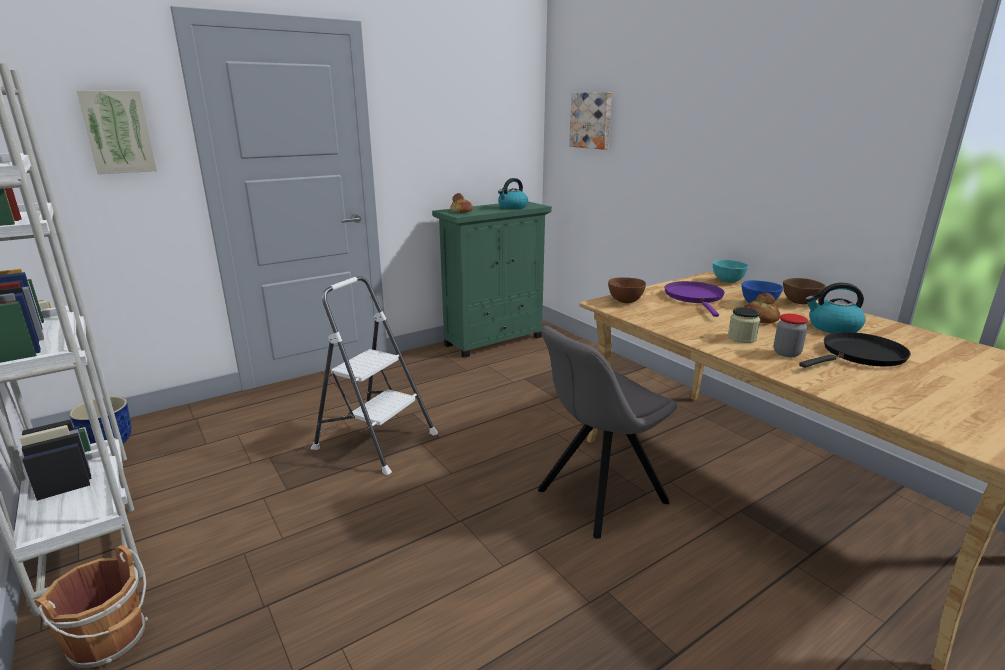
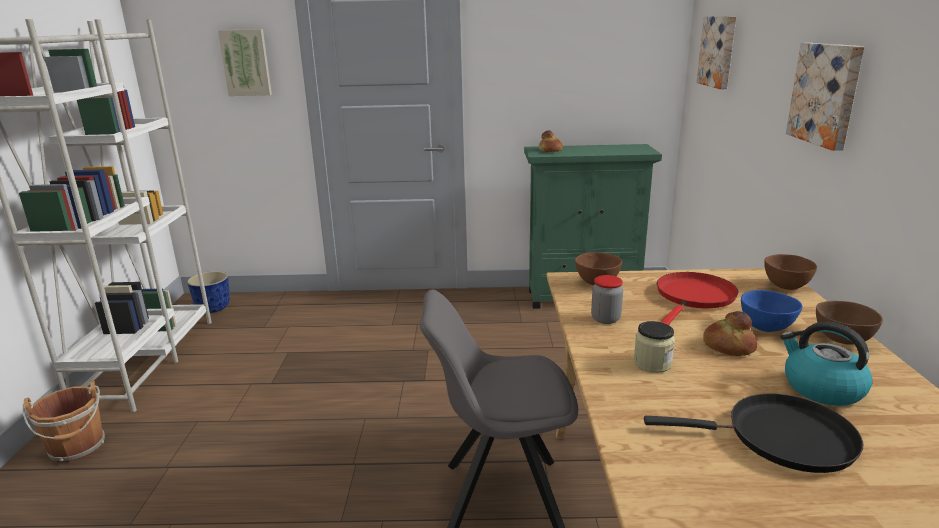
camera: 35 degrees right, 0 degrees up
(373, 439) = (371, 363): white step ladder -> none
(512, 207) = (613, 151): kettle -> none
(695, 297) = (694, 297): purple frying pan -> red frying pan
(727, 281) = (786, 286): turquoise bowl -> brown bowl
(730, 145) = (827, 94): none -> picture
(786, 353) = (673, 400): jar -> jar (605, 319)

